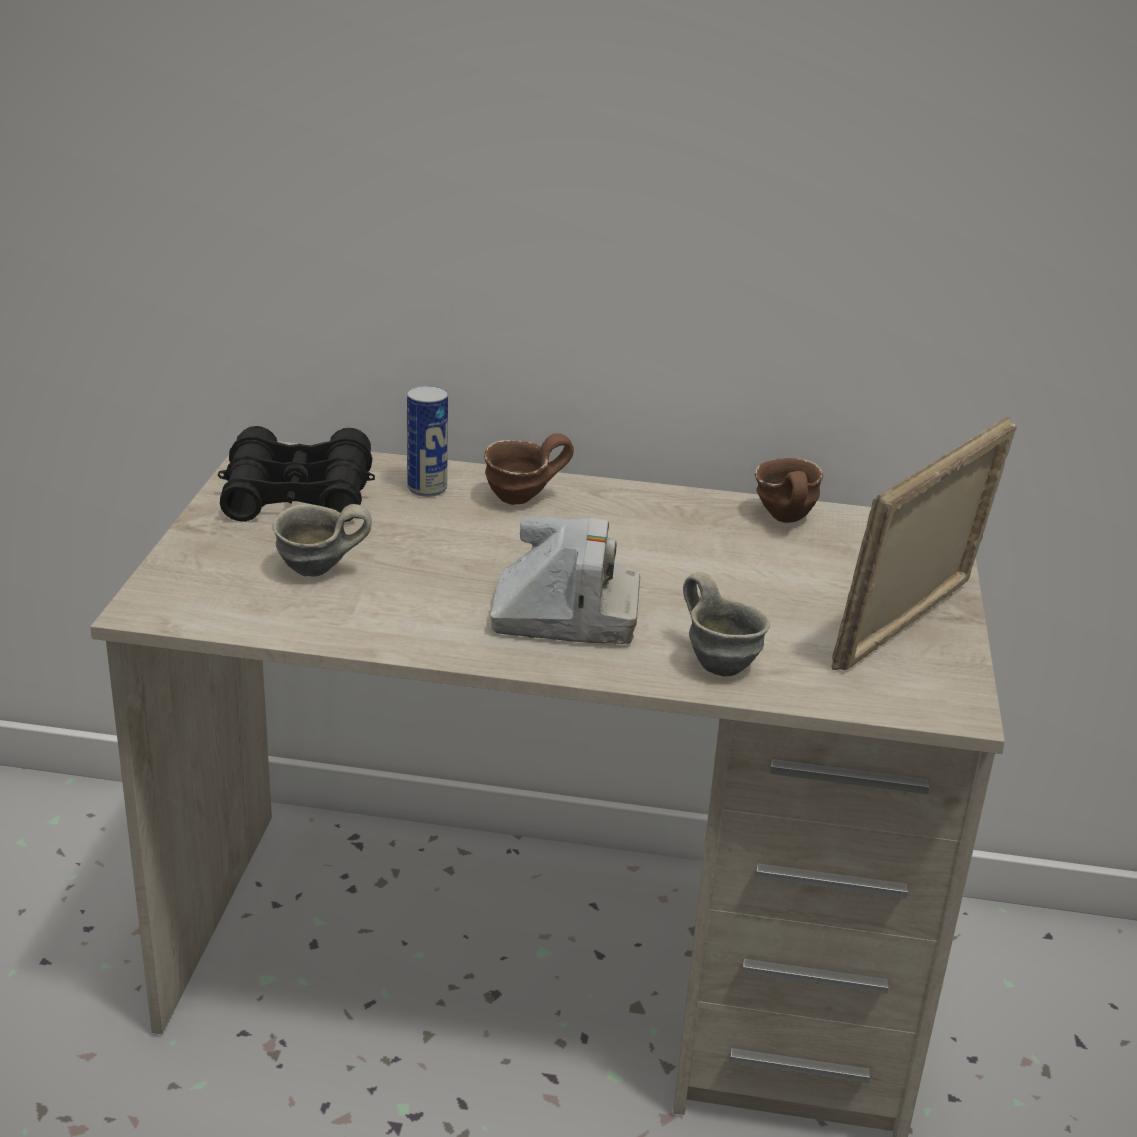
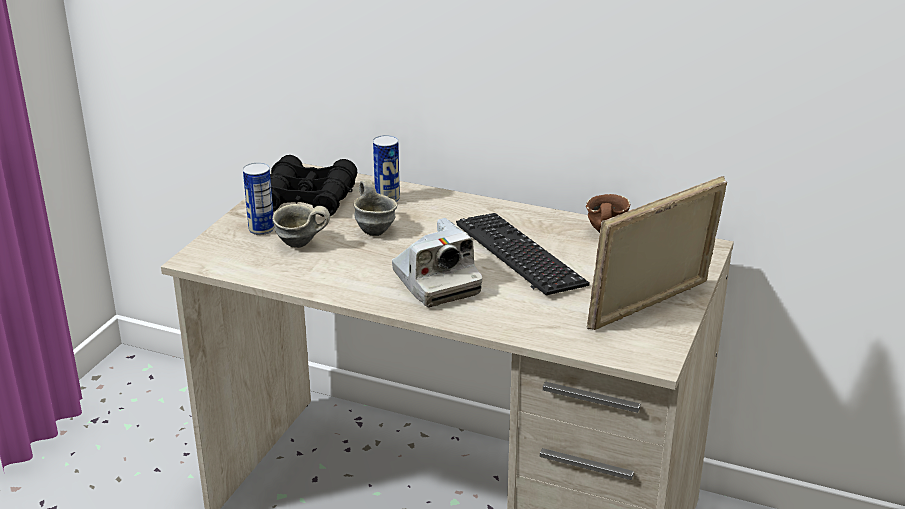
camera: 15 degrees right, 0 degrees up
(241, 551) = (261, 229): none -> can
(523, 501) = (443, 211): brown mug -> none
(565, 616) = (435, 283): camera -> camera turned 45 degrees clockwise
(674, 563) = (519, 256): none -> keyboard
(721, 662) = (518, 318): grey mug -> grey mug (376, 229)

